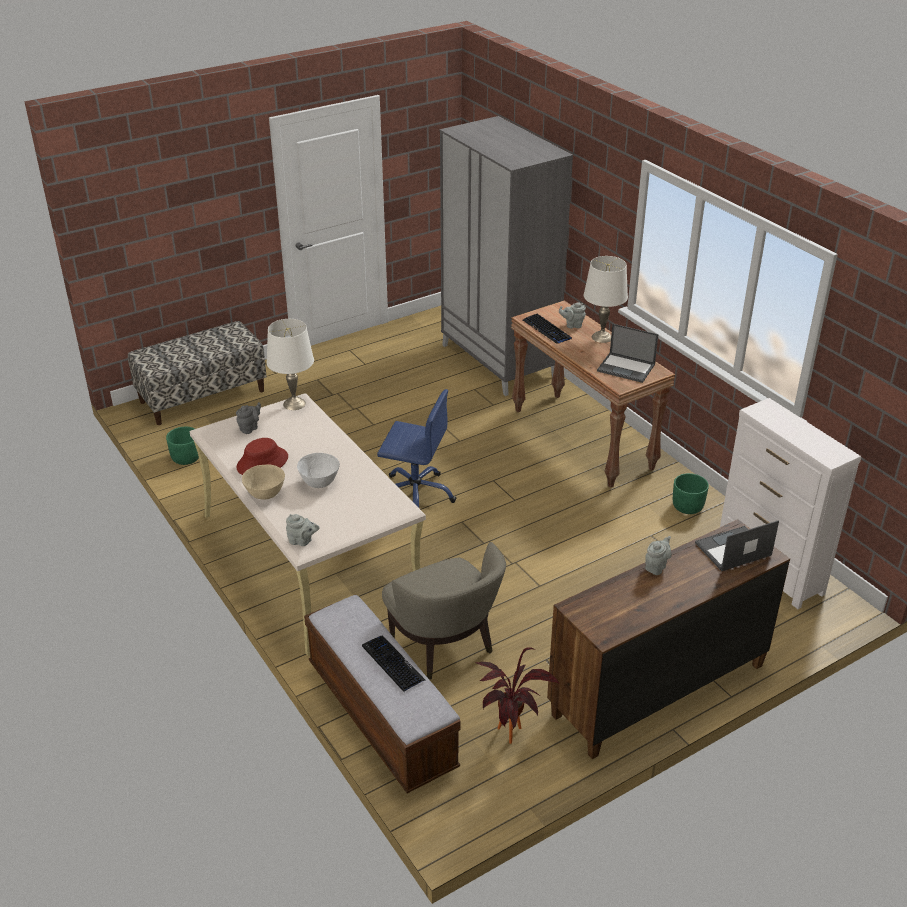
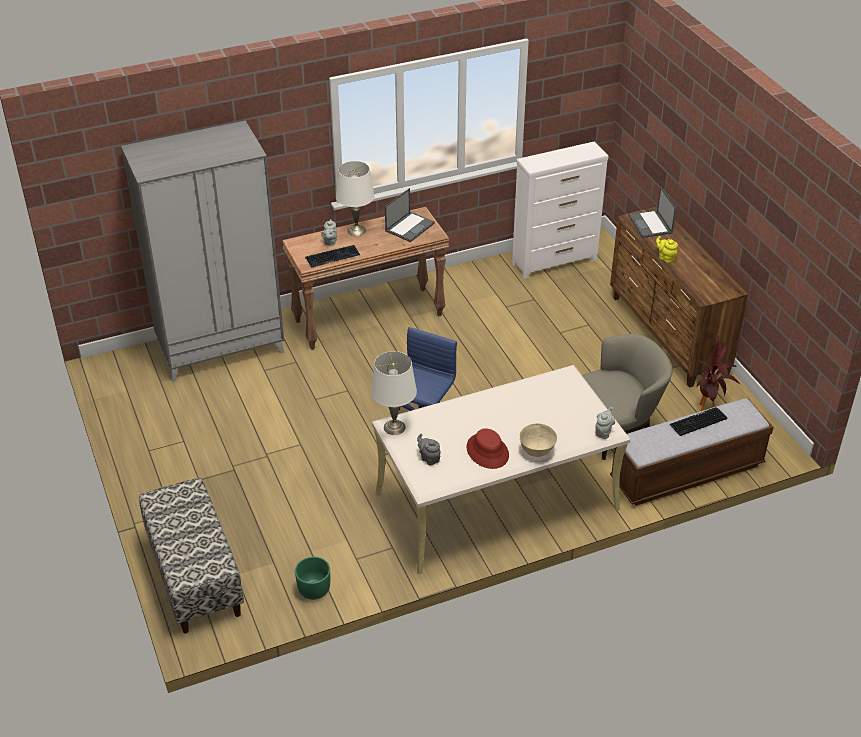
camera: 80 degrees left, 5 degrees up
(319, 483) = (525, 418): white bowl -> none
(656, 566) = (665, 258): grey teapot -> yellow teapot
(687, 507) = (476, 282): green planter -> none

